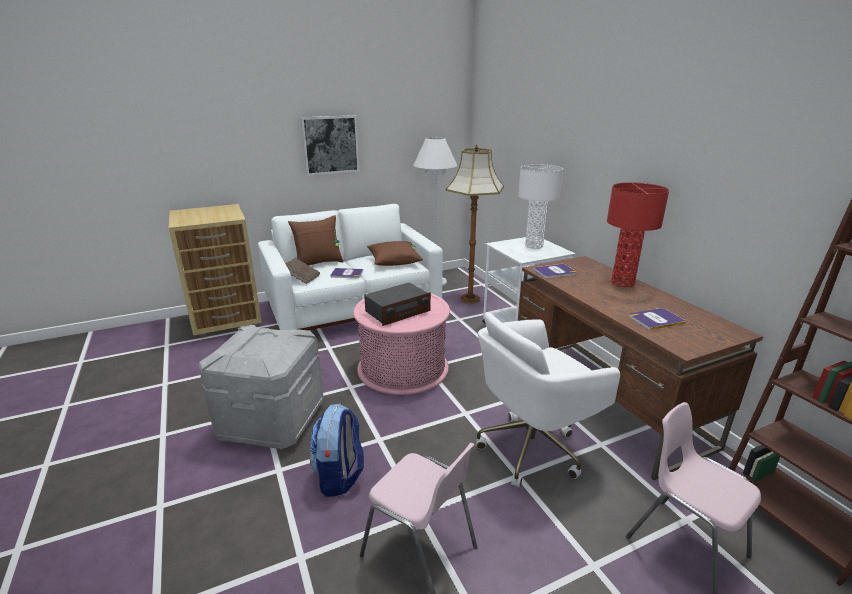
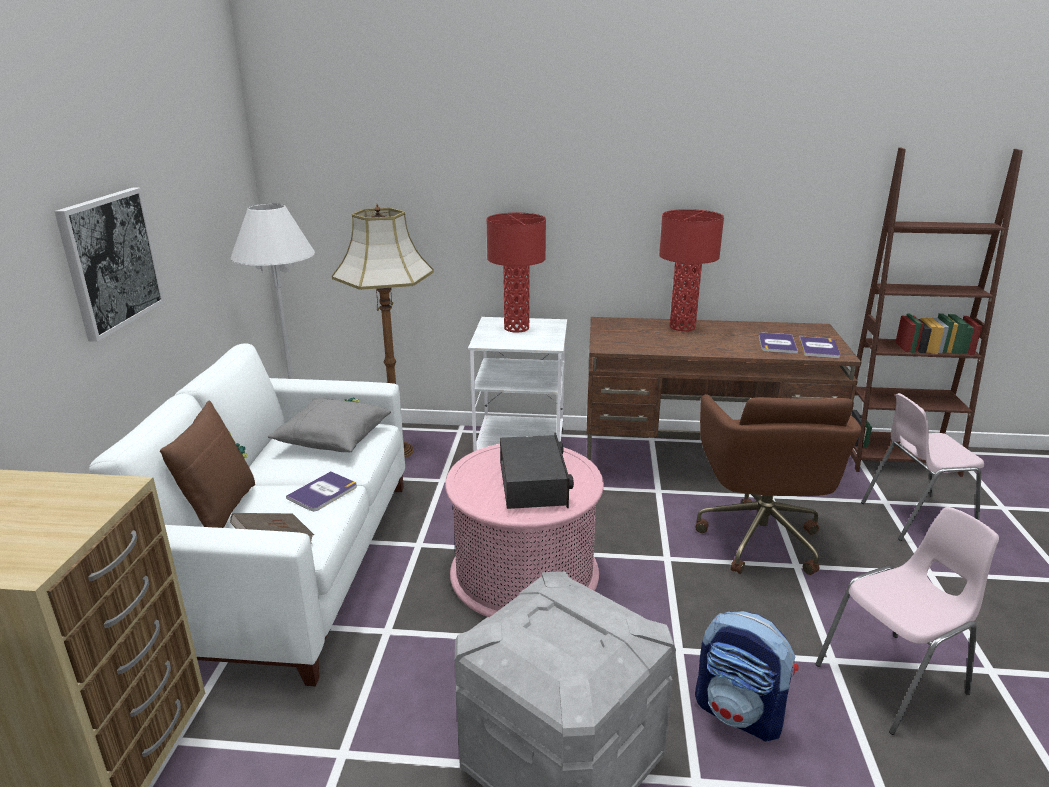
camera: 60 degrees left, 0 degrees up
(394, 261) = (333, 439): brown pillow -> grey pillow
(533, 245) = (516, 328): white table lamp -> red table lamp
(533, 449) = (758, 538): white office chair -> brown office chair
(554, 272) = (622, 343): book -> book (819, 348)

